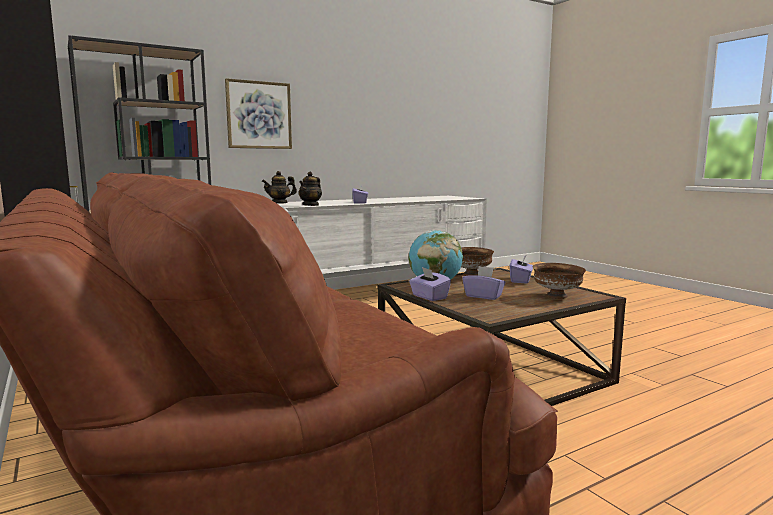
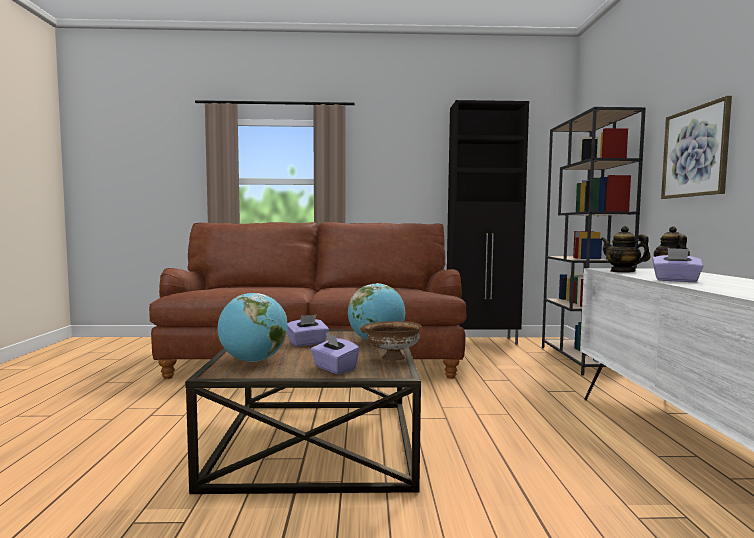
camera: 120 degrees right, 5 degrees down
(429, 297) = (334, 331): purple tissue box -> none
(557, 296) = (253, 361): brown bowl -> globe

